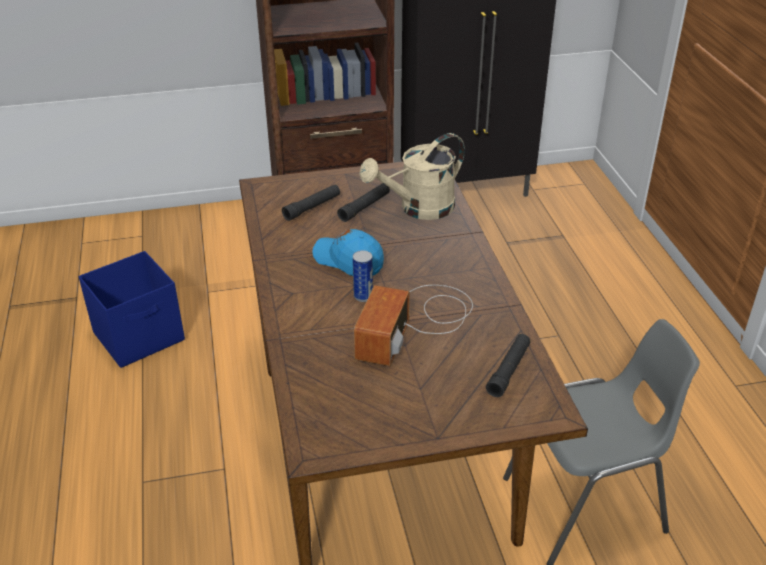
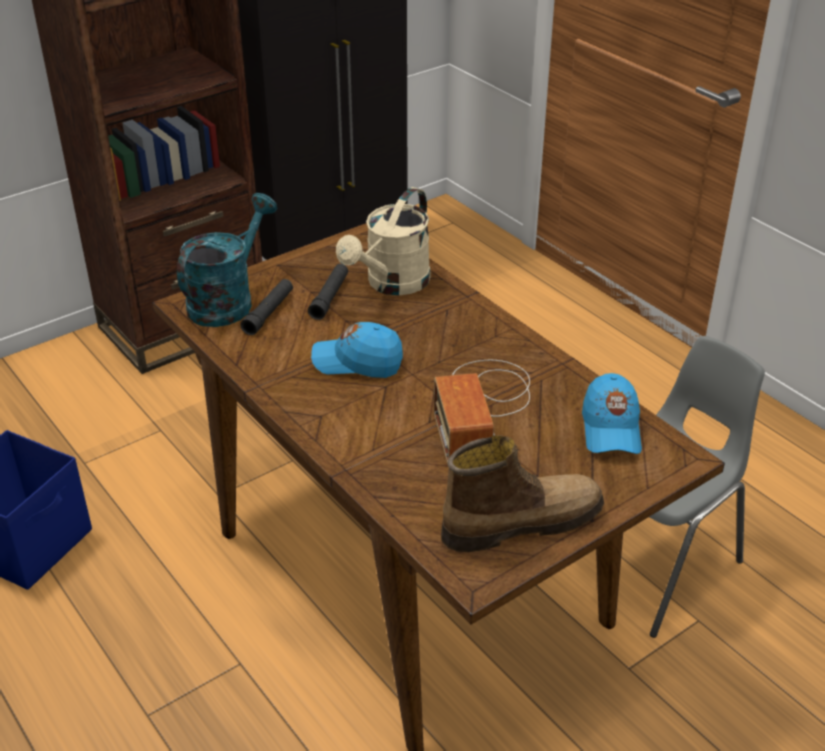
camera: 25 degrees left, 0 degrees up
(290, 191) = (227, 300): none -> turquoise watering can
(363, 296) = (403, 396): can -> none
(379, 420) = (520, 522): none -> boot
(509, 370) = (611, 429): black flashlight -> blue cap

